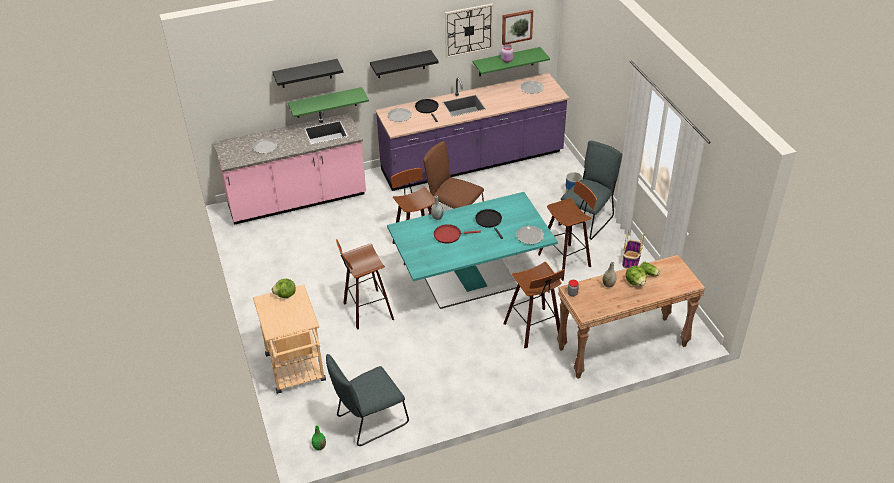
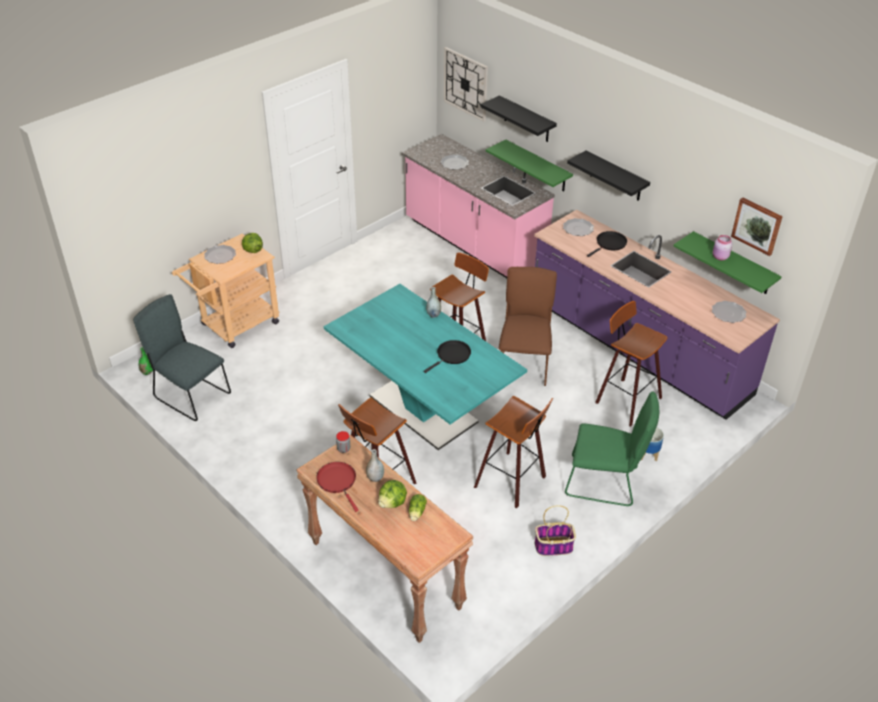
camera: 65 degrees right, 0 degrees up
(366, 310) = (339, 344): stool -> stool (625, 400)
(449, 235) = (409, 332): red frying pan -> red frying pan (338, 481)
(468, 30) = (697, 188): wall clock -> wall clock (466, 84)
(529, 236) = (445, 395): plate -> plate (220, 256)
(587, 220) = (605, 483): grey chair -> green chair

